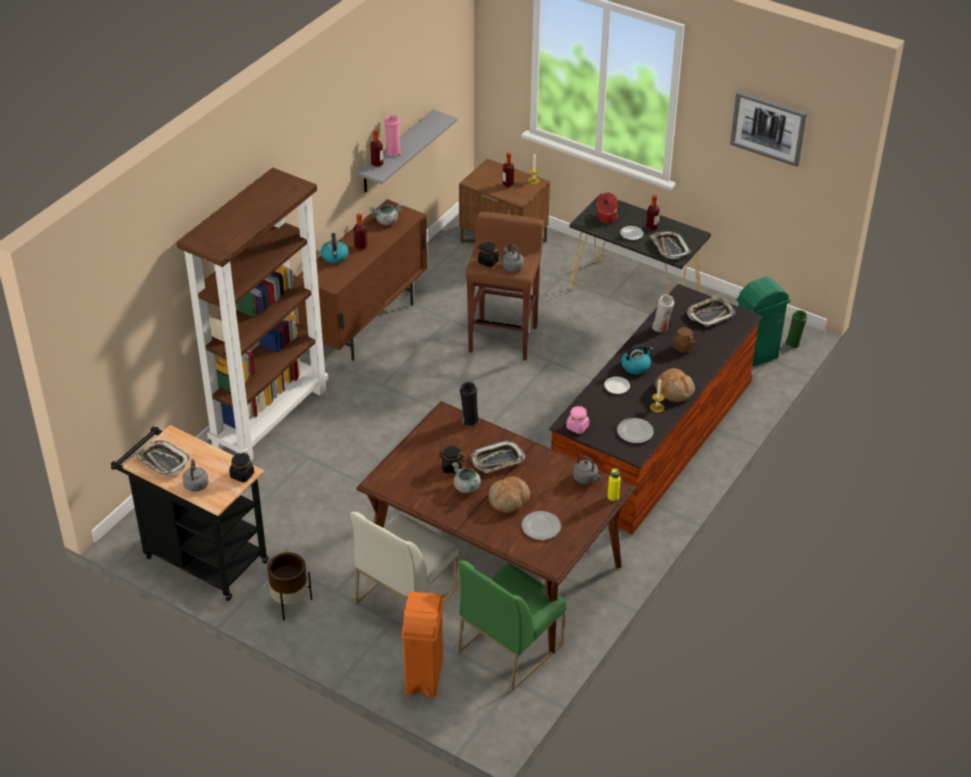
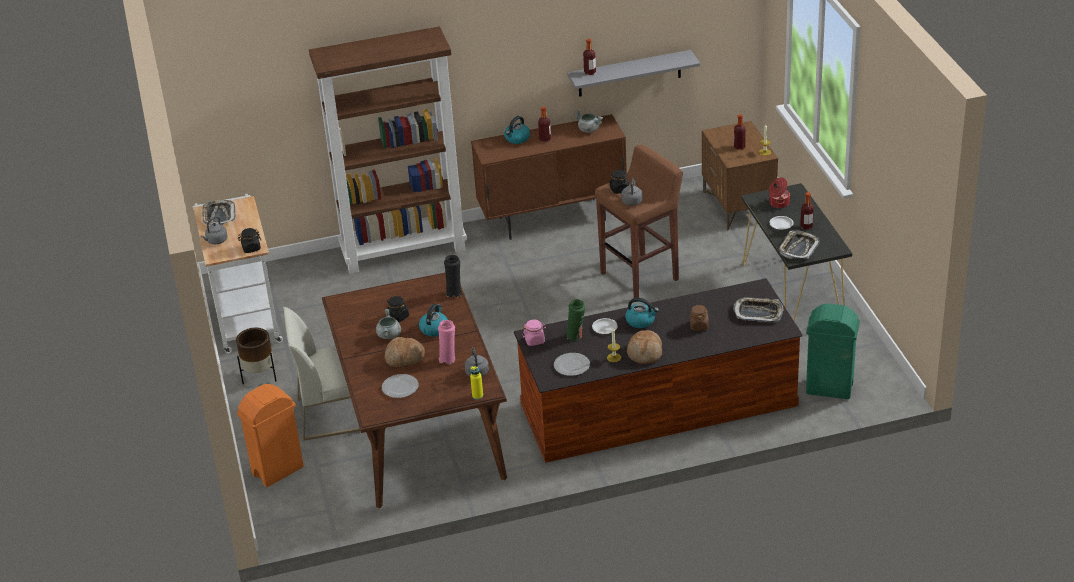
camera: 45 degrees right, 5 degrees down
(200, 557) = (245, 317): black cart -> white cart
(393, 151) = (614, 68): pink vase -> pink vase (448, 358)
(497, 460) = (434, 329): tray -> kettle
(510, 647) = (356, 486): green chair -> none
(661, 328) = (702, 304): white vase -> none
(768, 128) = (897, 156): picture -> none
(793, 343) = (880, 395): green vase -> green vase (576, 336)

